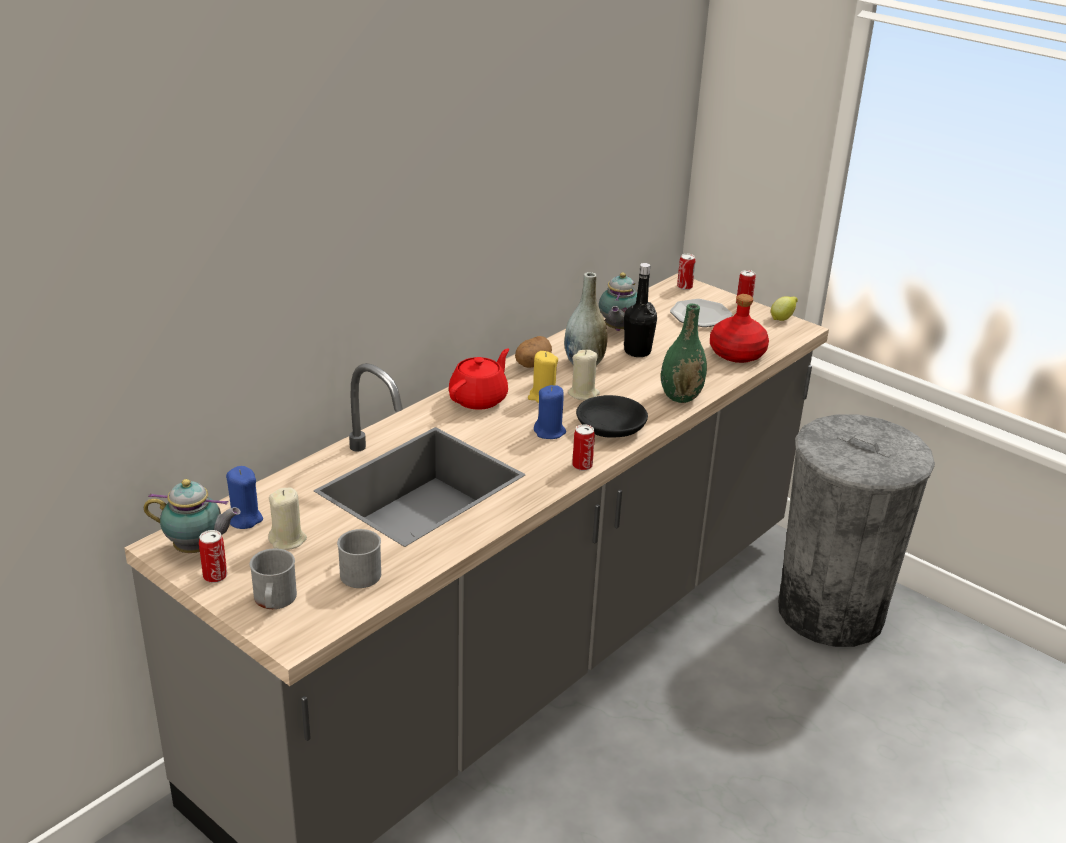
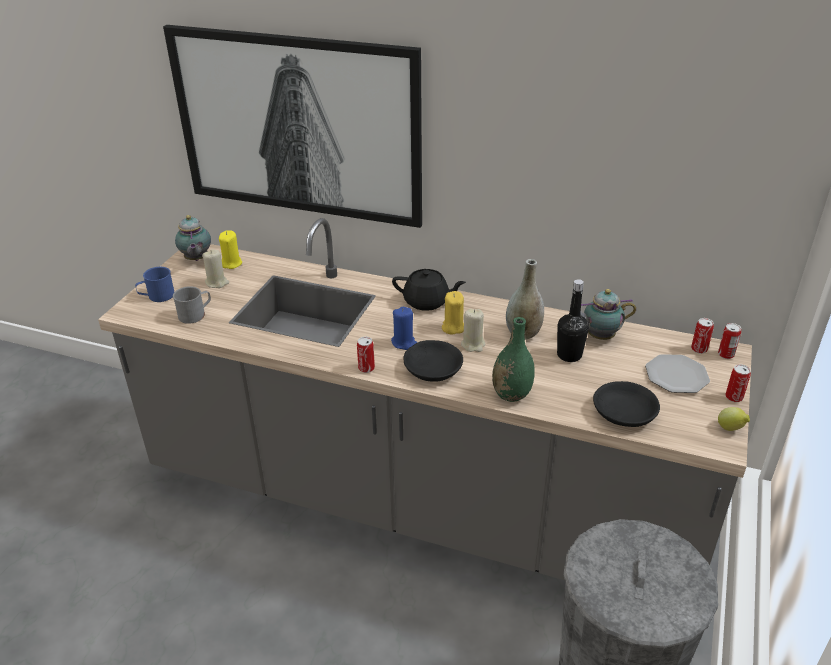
camera: 70 degrees right, 5 degrees up
(215, 576) = (173, 272): can -> can (699, 349)
(244, 519) = (231, 263): blue candle -> yellow candle
(274, 601) = (157, 296): grey mug -> blue mug
(284, 259) = (299, 125): none -> picture
(479, 399) = (427, 302): red teapot -> black teapot
(532, 364) = (498, 311): potato -> none
(737, 354) = (623, 412): red bottle -> black bowl

